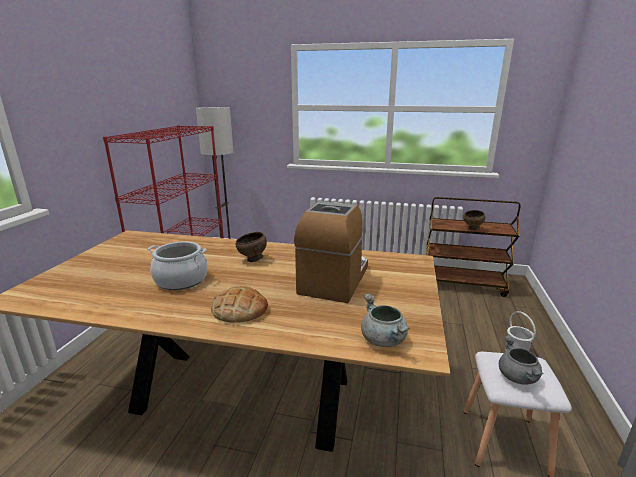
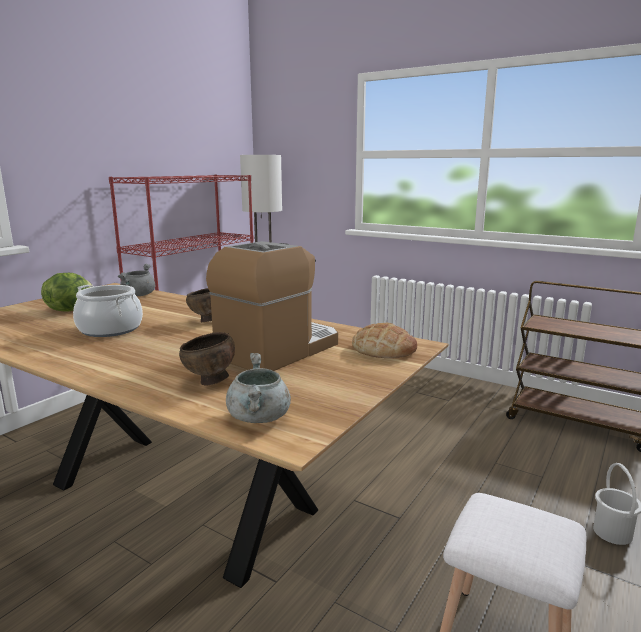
camera: 20 degrees right, 5 degrees down
(119, 265) = (69, 310): none -> lettuce
(240, 309) = (134, 362): bread -> bread (384, 349)
(472, 229) = (590, 334): brown bowl -> brown bowl (210, 382)
(518, 378) = (505, 536): grey cooking pot -> grey cooking pot (139, 295)

